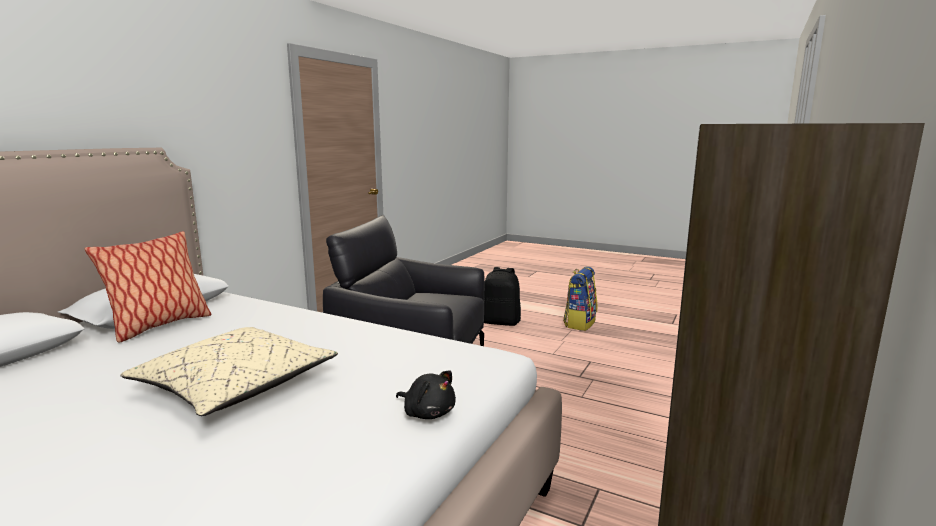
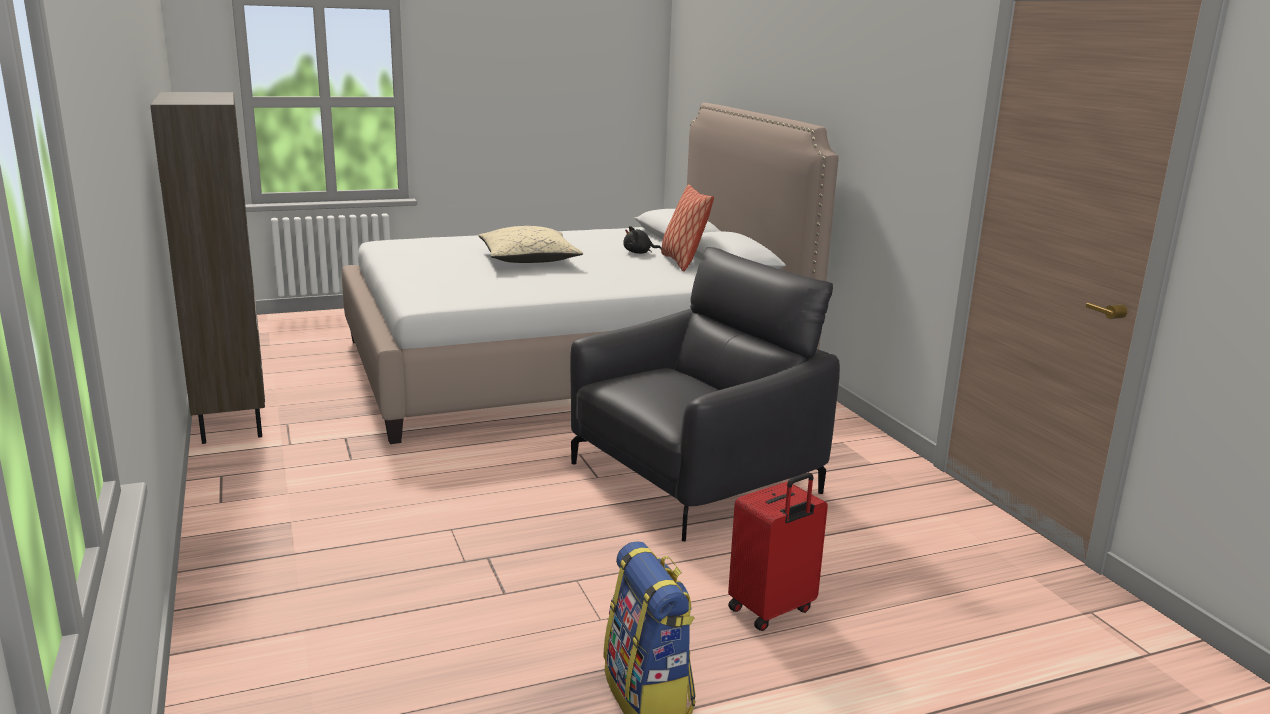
camera: 130 degrees right, 5 degrees up
(427, 413) = (407, 276): black plush toy -> black plush toy (639, 253)
(501, 322) = (772, 610): black backpack -> red suitcase

